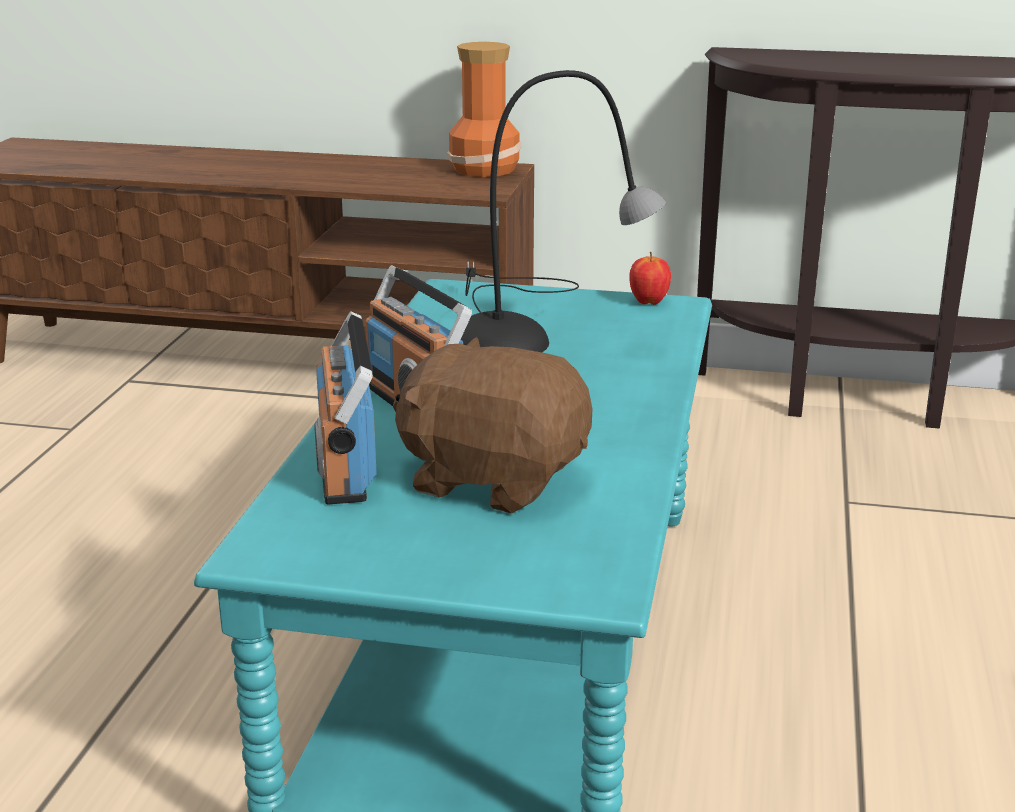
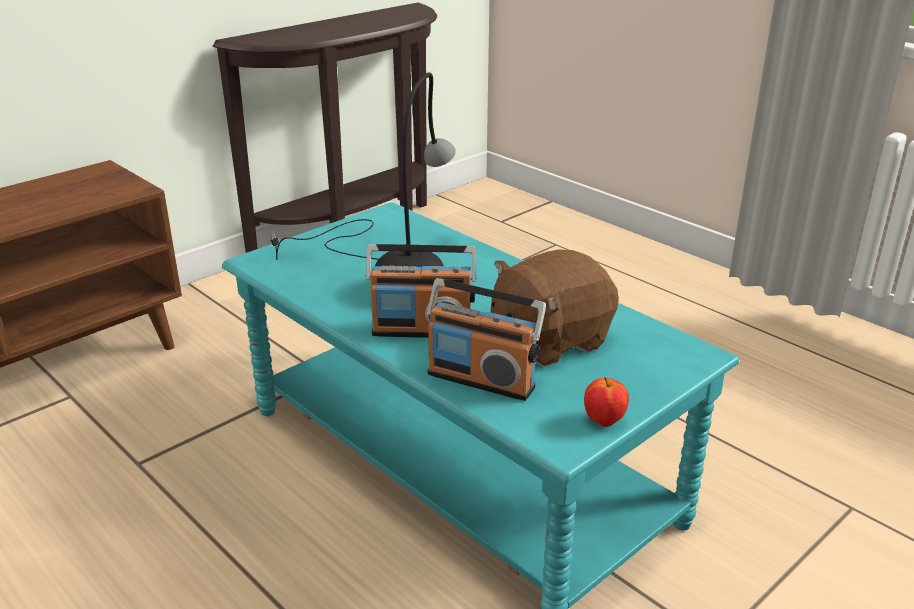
camera: 55 degrees left, 5 degrees up
(486, 169) = (89, 175): vase -> none
(649, 302) = (375, 217): apple -> apple (604, 421)

